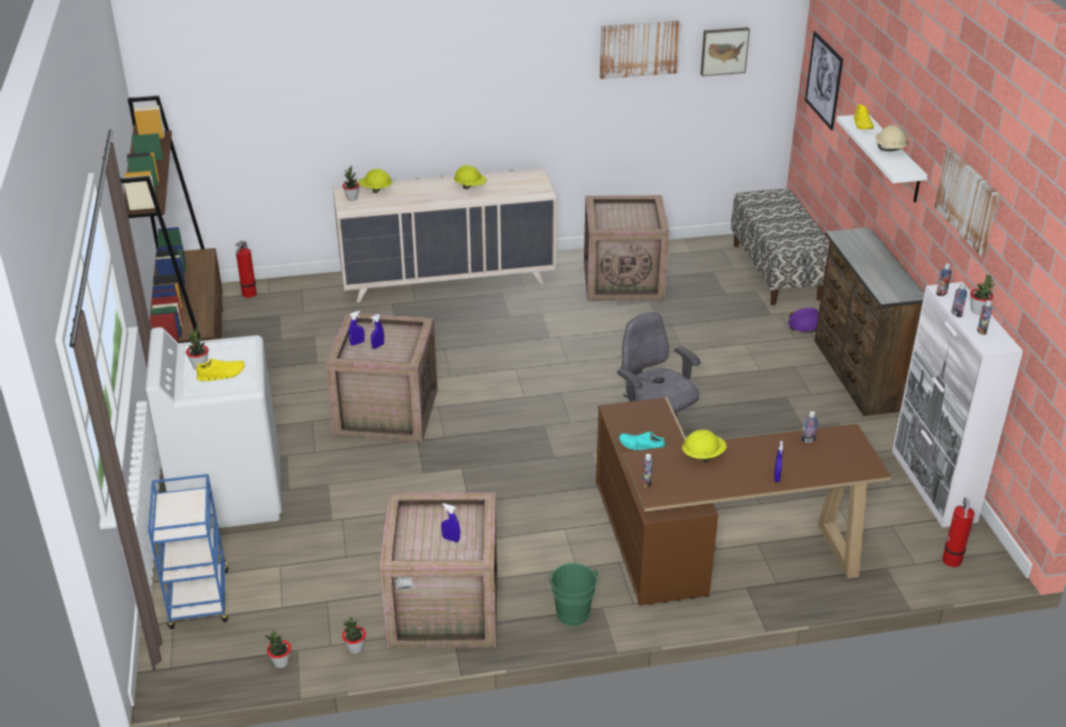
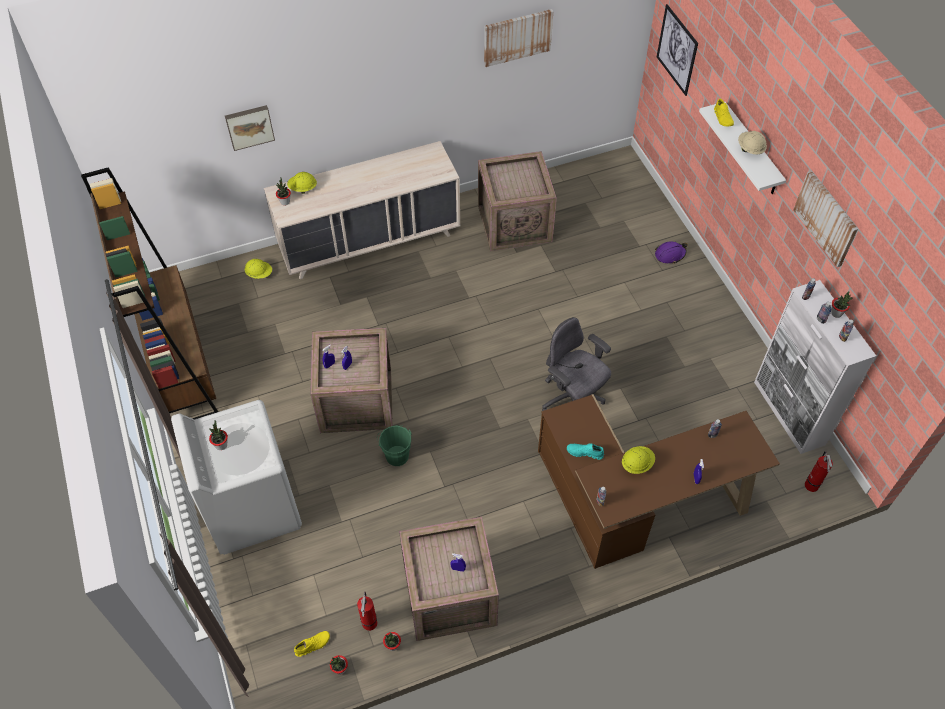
camera: 10 degrees left, 20 degrees up
(200, 600) = (261, 620): blue cart -> none
(221, 375) = (242, 453): yellow shoe -> yellow shoe (312, 645)
(248, 295) = (205, 283): fire extinguisher -> fire extinguisher (369, 625)
(470, 187) = (383, 174): yellow hard hat -> yellow hard hat (259, 274)
(571, 611) = (545, 581): green bucket -> green bucket (396, 454)
(724, 50) = (588, 25): picture -> picture (249, 126)
(777, 271) = (636, 195): bench -> none
(856, 375) = (715, 305): brown dresser -> none

